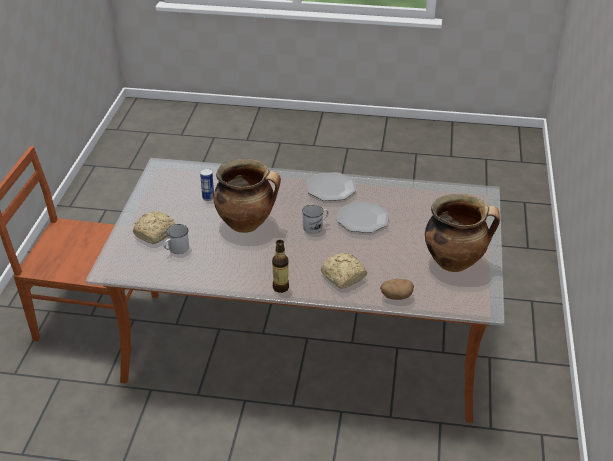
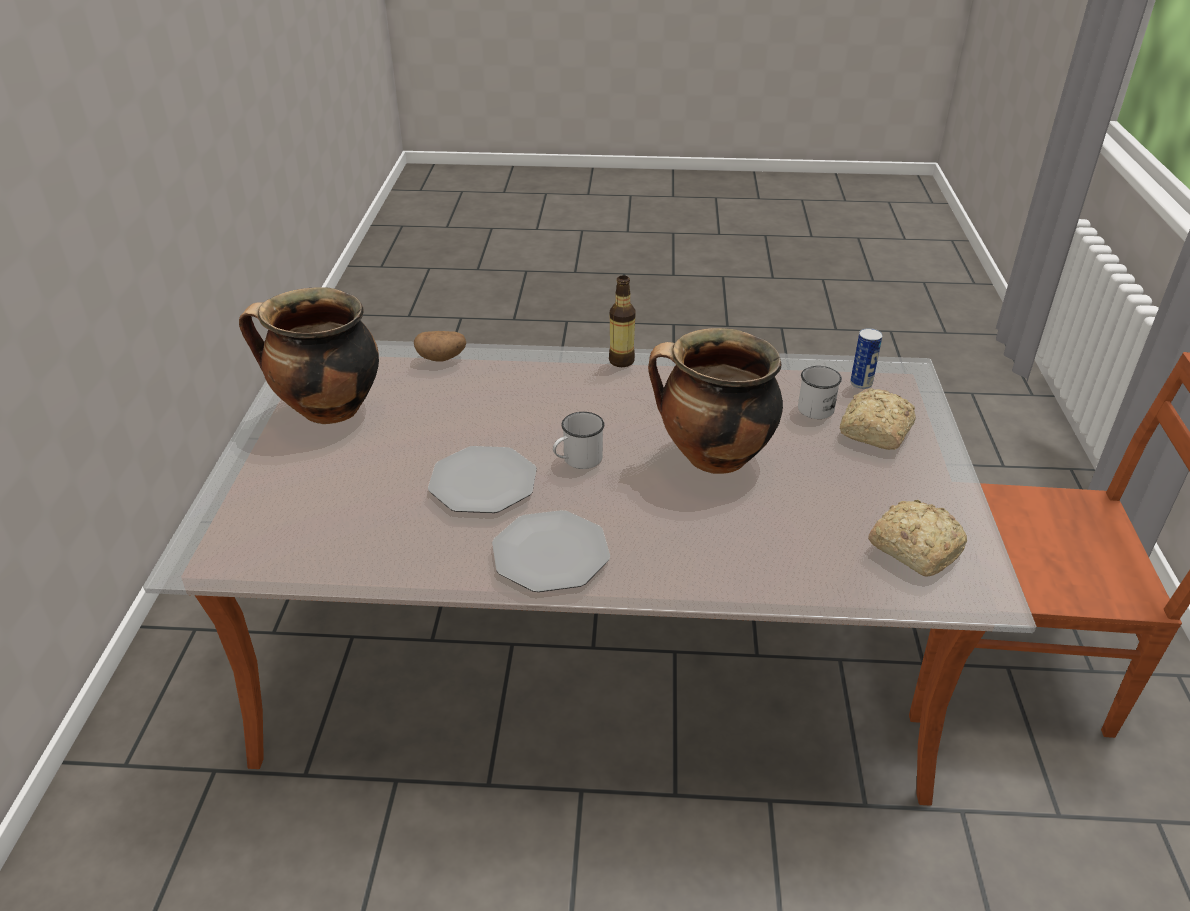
camera: 175 degrees right, 0 degrees up
(208, 197) = (819, 512): can -> can (861, 383)
(343, 277) = (523, 379): bread -> bread (913, 547)

